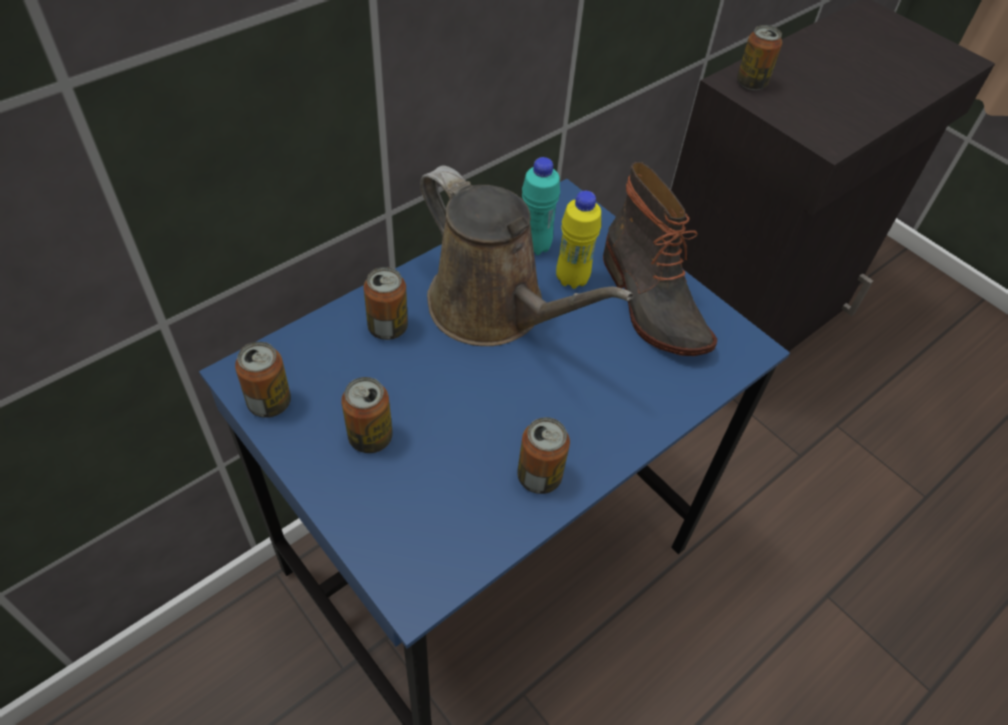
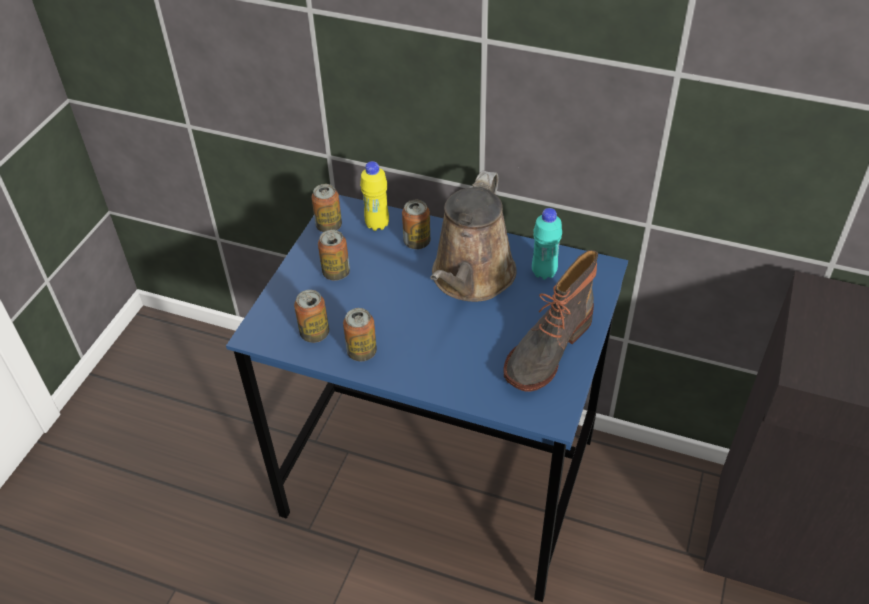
camera: 65 degrees right, 5 degrees down
(572, 279) = (531, 302): yellow bottle -> yellow bottle (377, 224)
(751, 83) = (828, 300): can -> can (314, 333)

